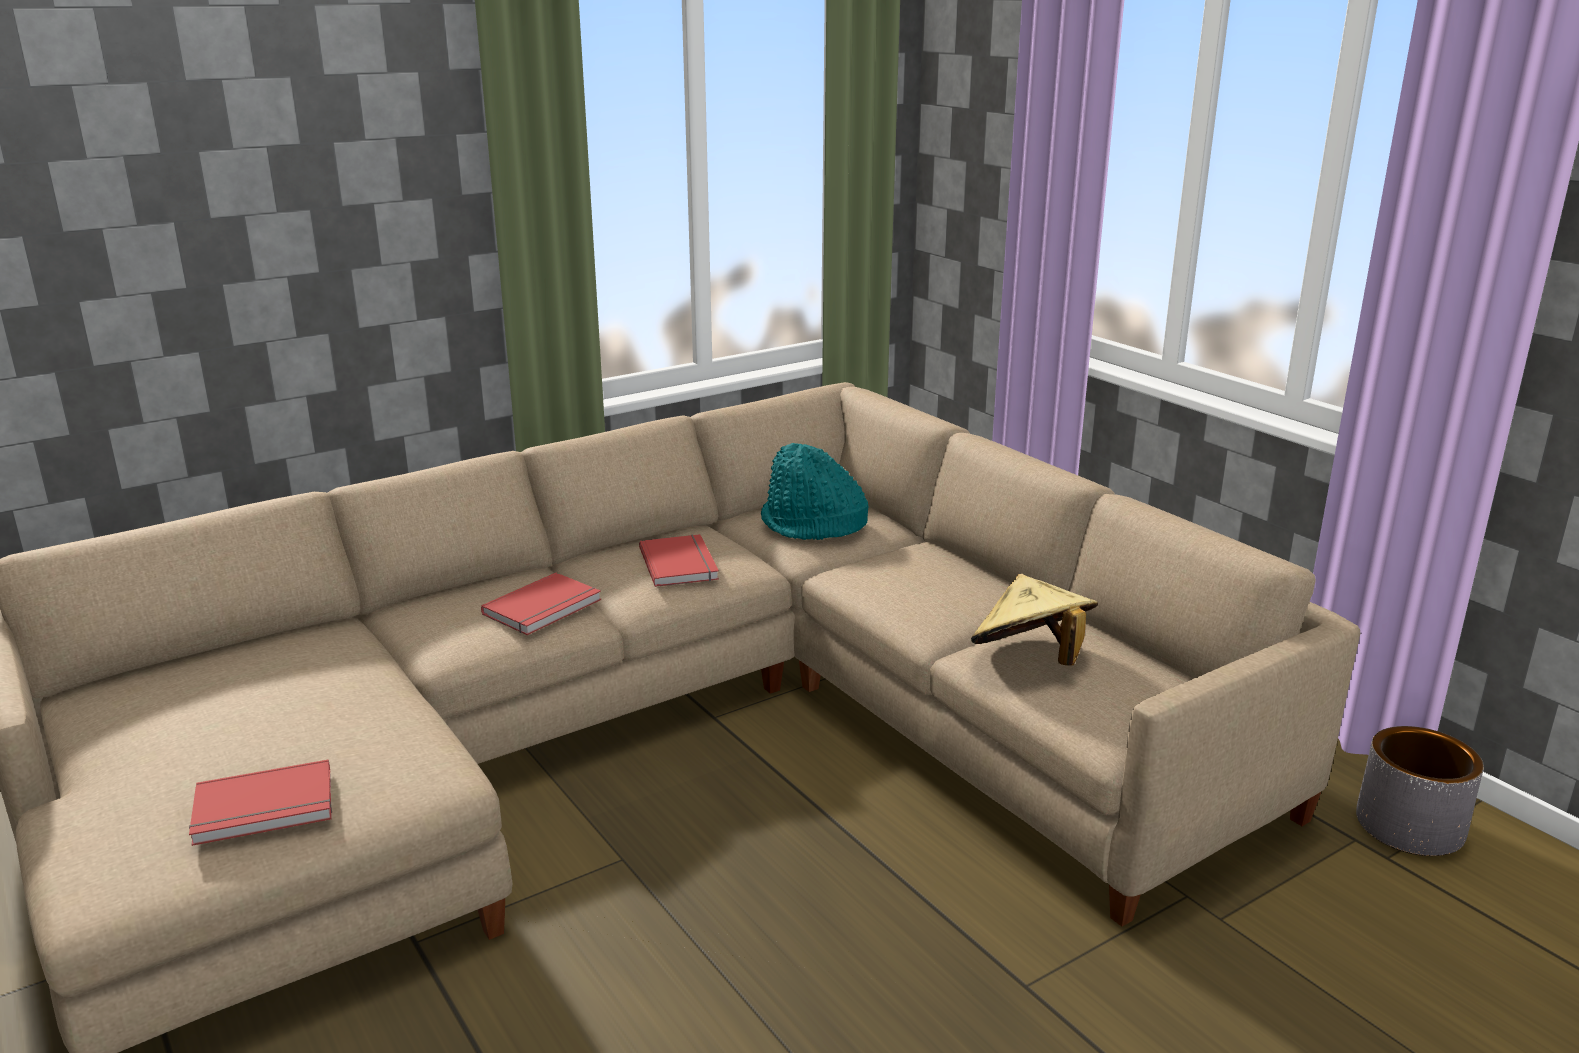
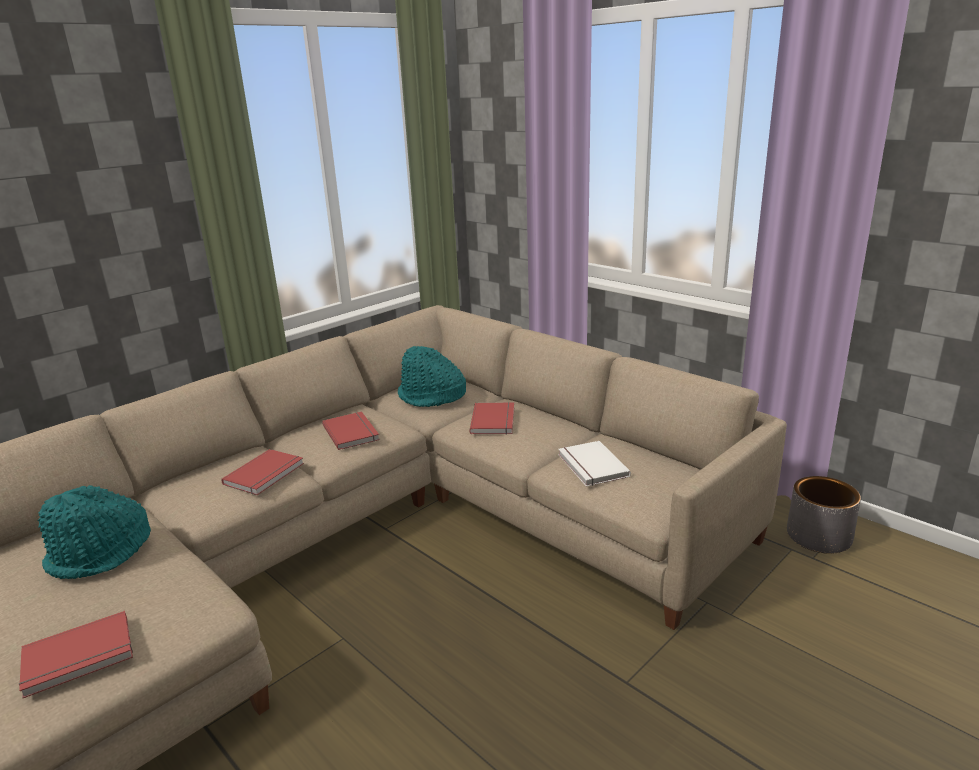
camera: 10 degrees left, 0 degrees up
(307, 683) = (101, 553): none -> turquoise hat
(901, 572) = (495, 420): none -> red book
(1031, 658) = (591, 466): beige hat -> white book

